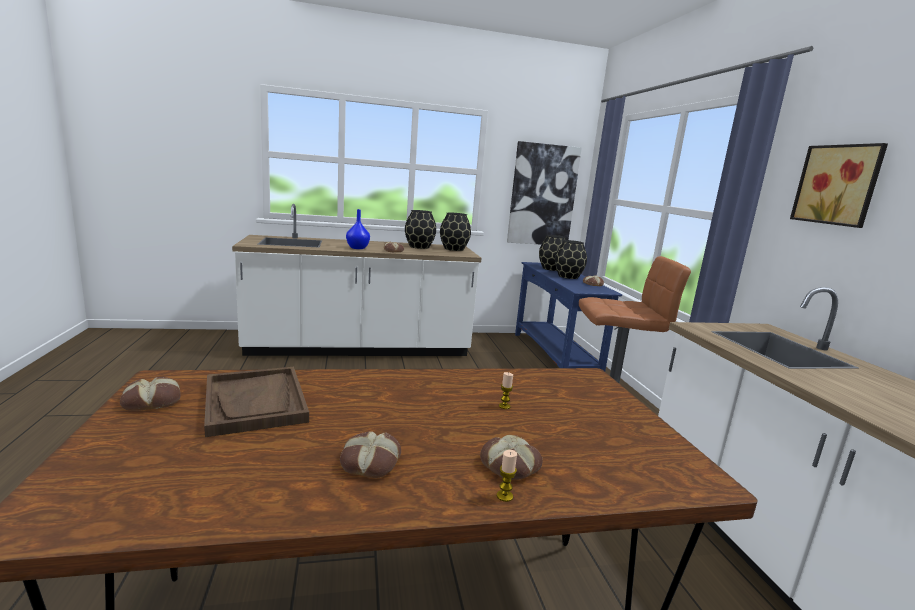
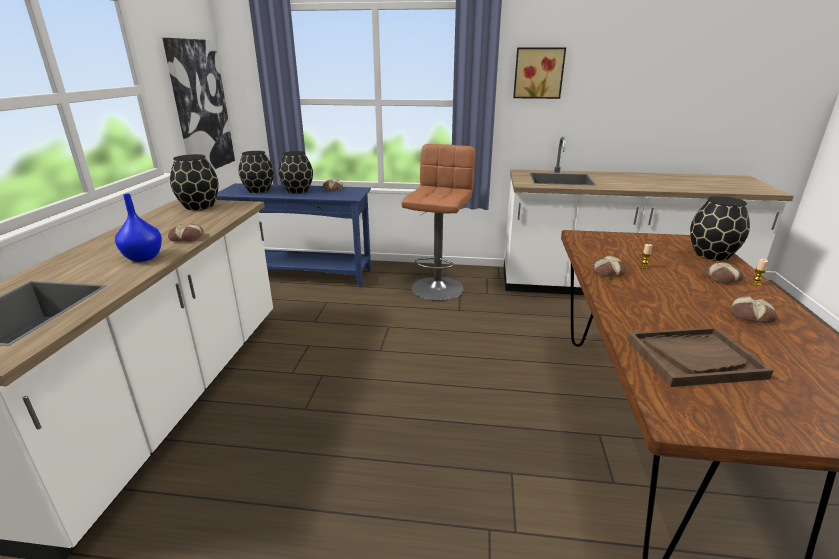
camera: 70 degrees left, 10 degrees up
(152, 400) = (726, 417): bread -> bread (607, 271)
(419, 247) = (166, 221): black vase -> black vase (711, 255)

